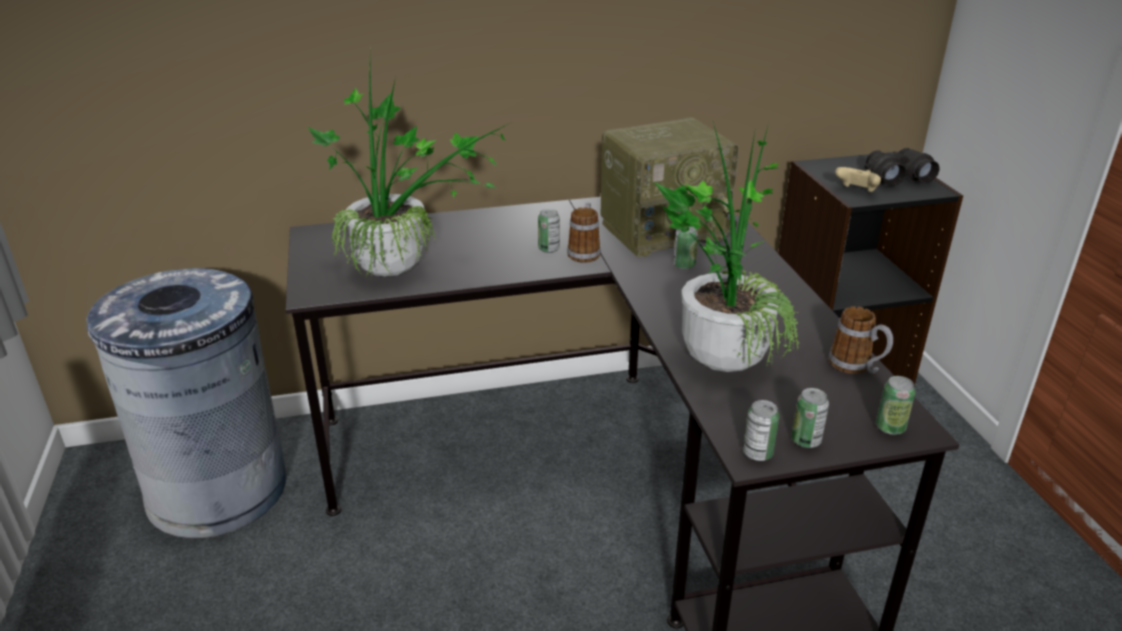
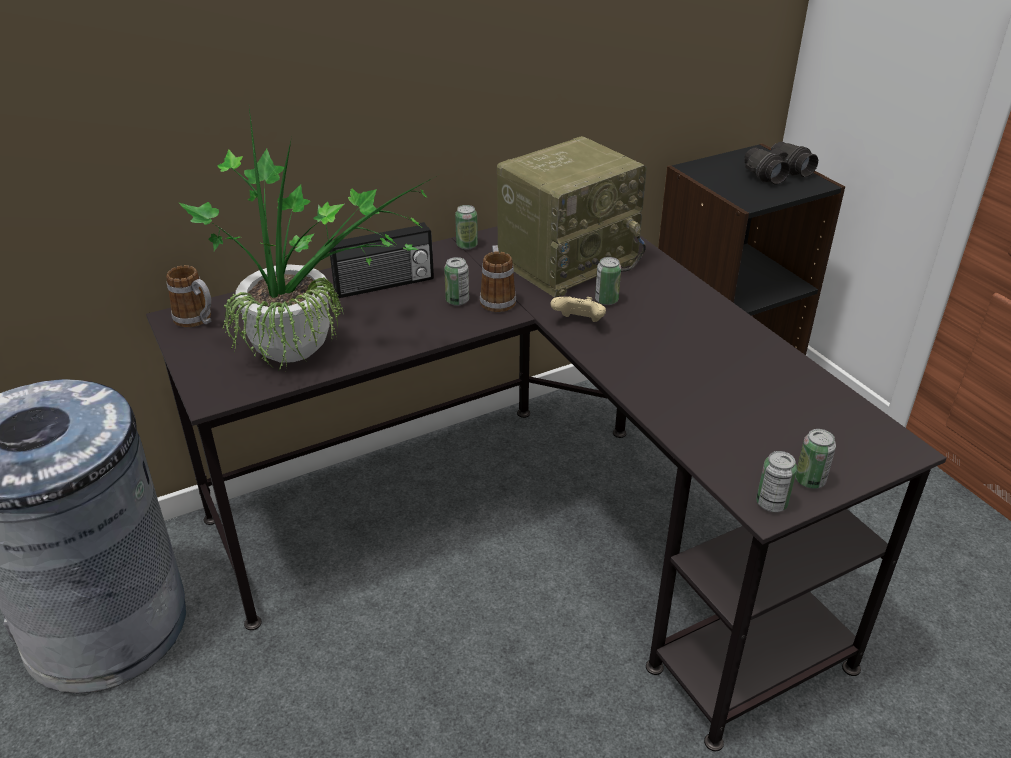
camera: 15 degrees left, 5 degrees up
(492, 229) = (384, 285): none -> radio
(721, 350) = (686, 393): potted plant -> none
(856, 191) = (745, 194): beige game controller -> beige game controller (579, 323)
(856, 367) = (821, 390): mug -> mug (197, 320)
(890, 427) = (879, 451): can -> can (467, 245)

